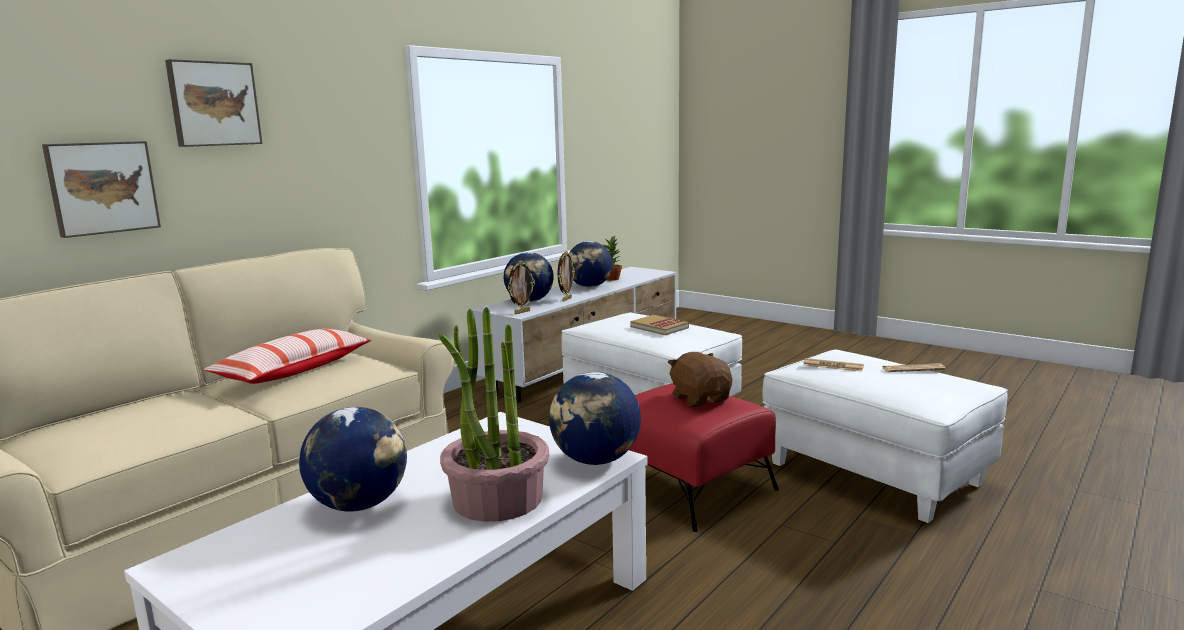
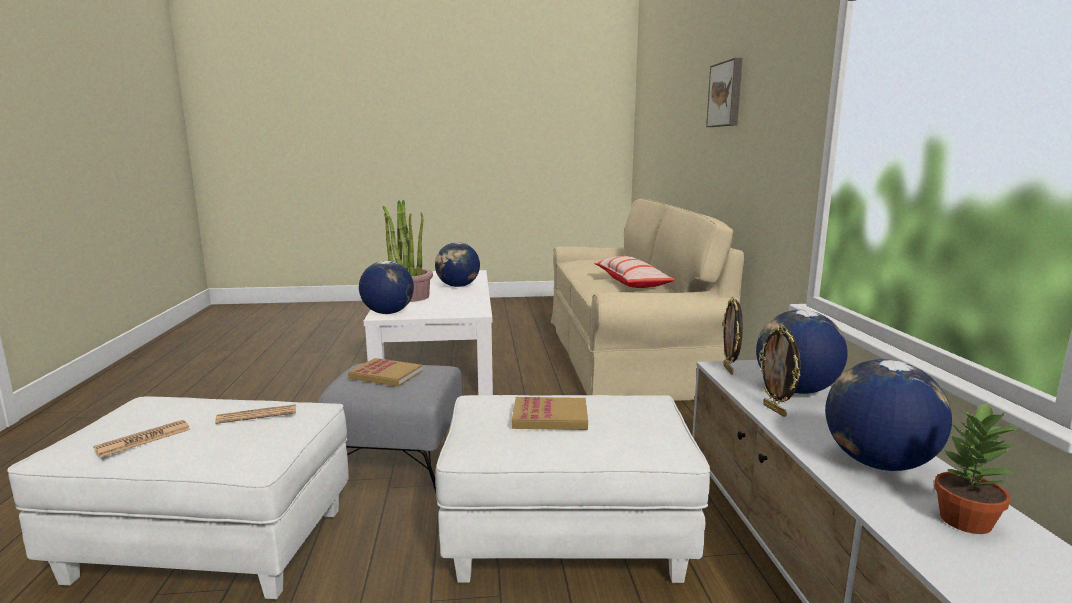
camera: 135 degrees right, 0 degrees up
(102, 187) = (693, 151): picture -> none
(692, 488) = (397, 458): red ottoman -> grey ottoman
(700, 399) = (386, 375): brown plush toy -> book

